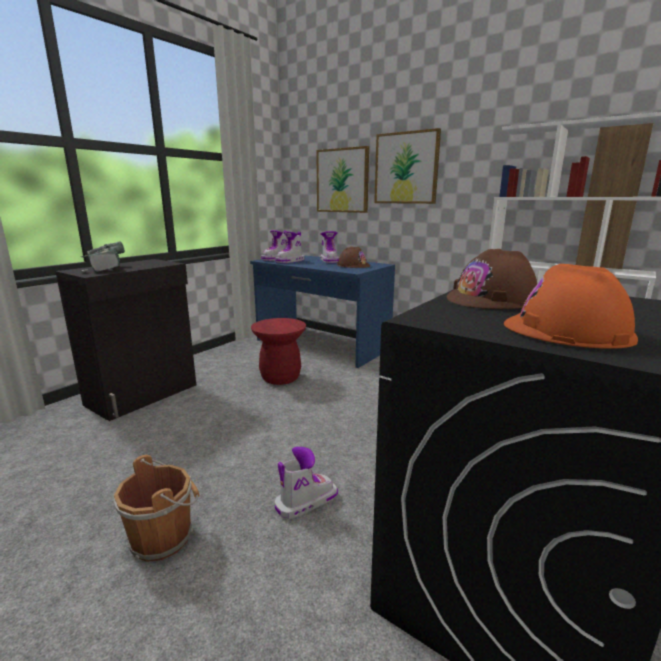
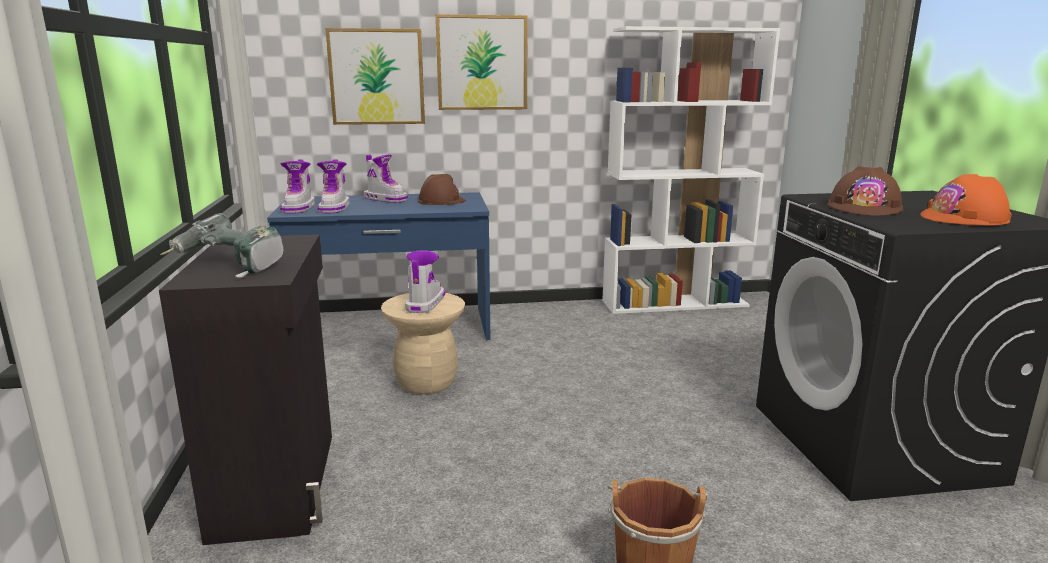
camera: 45 degrees left, 0 degrees up
(280, 377) = (426, 383): red stool -> beige stool
(305, 501) = (690, 471): boot -> boot (425, 304)

